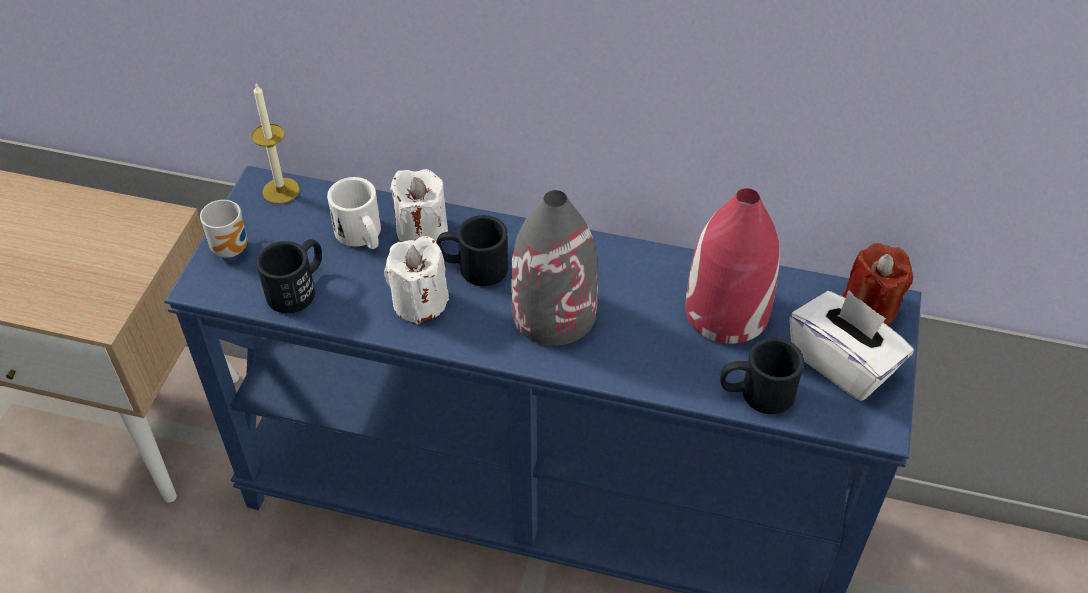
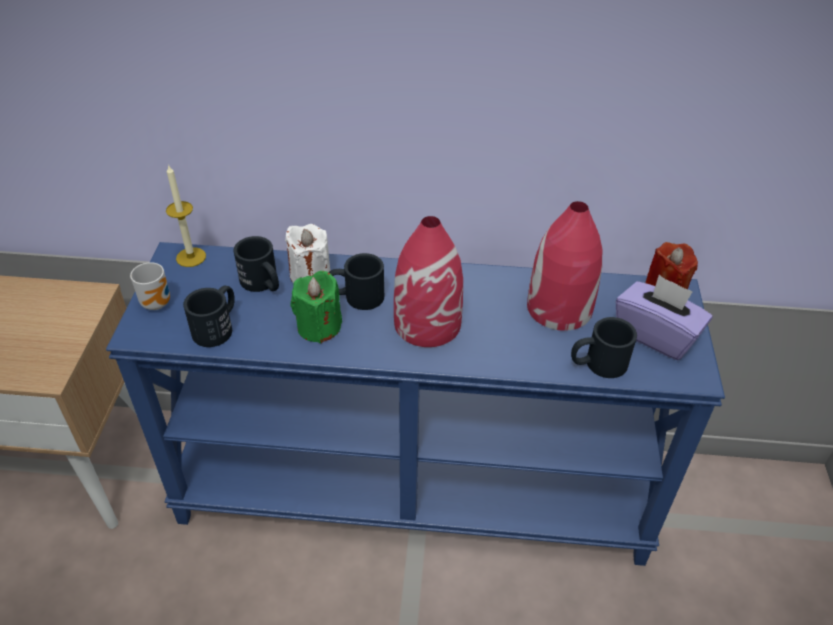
camera: 10 degrees left, 5 degrees down
(362, 236) = (263, 283): white mug -> black mug
(420, 302) = (319, 327): white candle -> green candle
(554, 313) = (427, 323): grey vase -> red vase
(843, 363) = (656, 335): white tissue box -> purple tissue box

